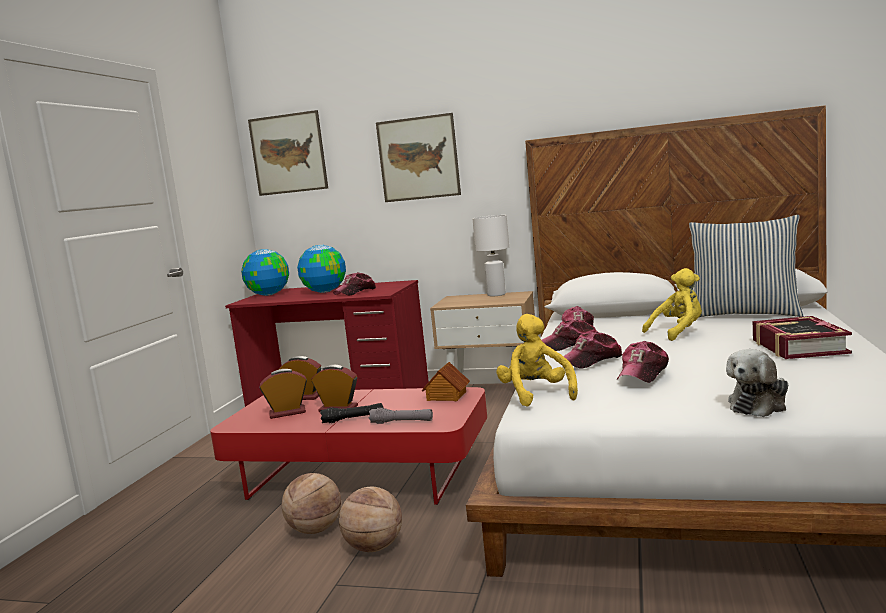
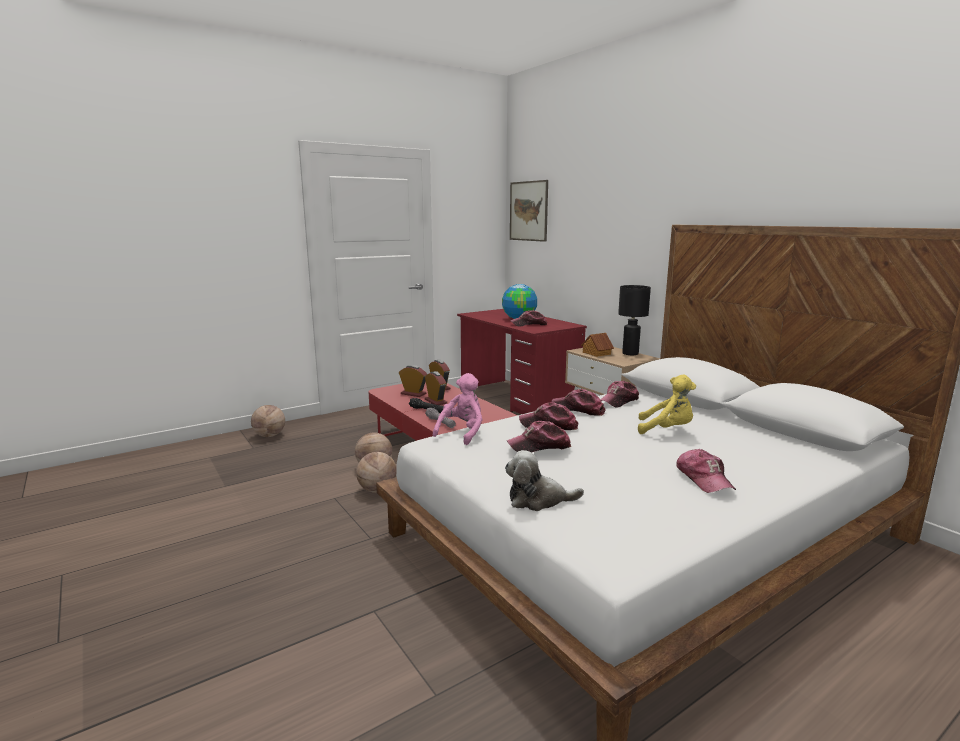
camera: 40 degrees right, 5 degrees up
(46, 575) = (269, 436): none -> basketball
(268, 294) = (493, 312): globe -> none
(418, 158) = (602, 227): picture -> none
(446, 396) = (495, 417): toy house -> toy house (596, 353)
(496, 295) = (630, 353): white table lamp -> black table lamp
(536, 394) = (462, 432): yellow plush toy -> pink plush toy
(744, 314) = (771, 437): pillow -> none
(798, 347) = (703, 479): book -> cap

